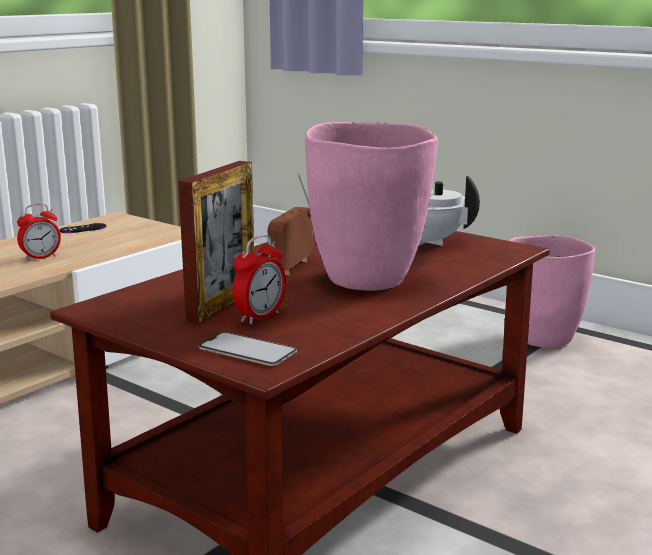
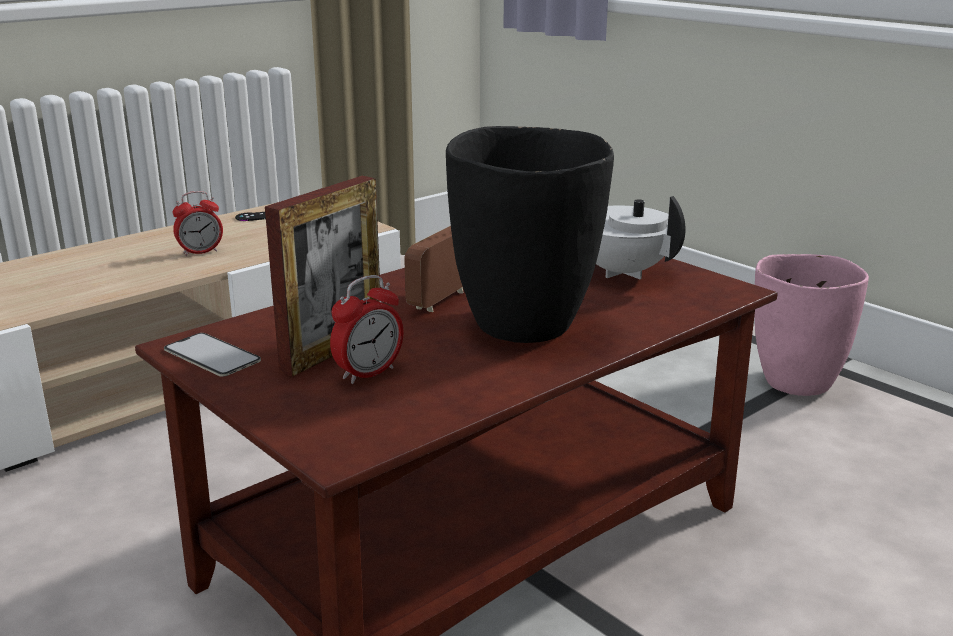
camera: 10 degrees right, 5 degrees up
(247, 350) = (330, 423): phone -> phone (212, 355)
(369, 279) = (526, 325): pink vase -> black vase

